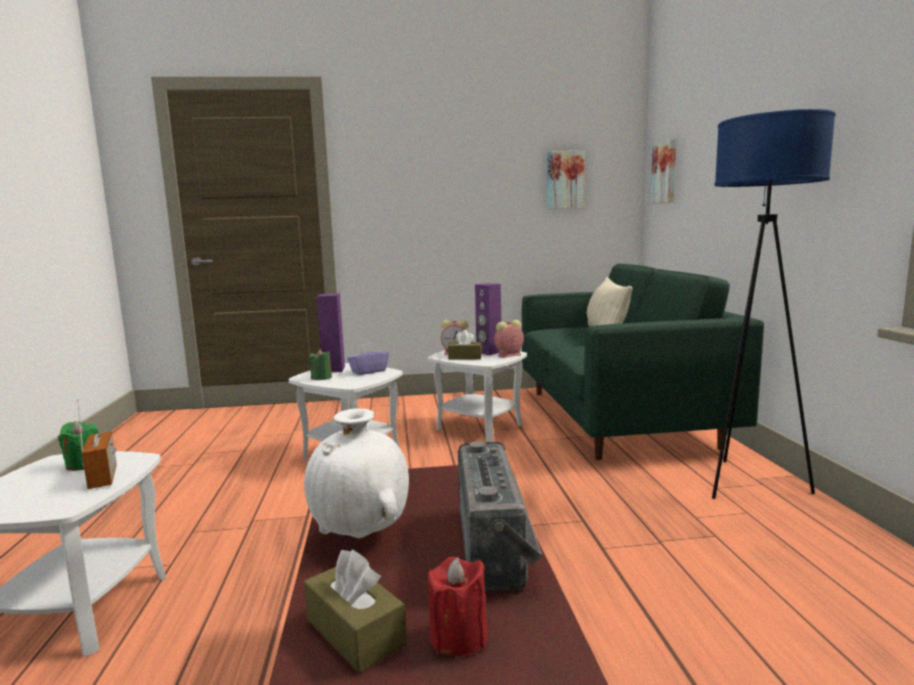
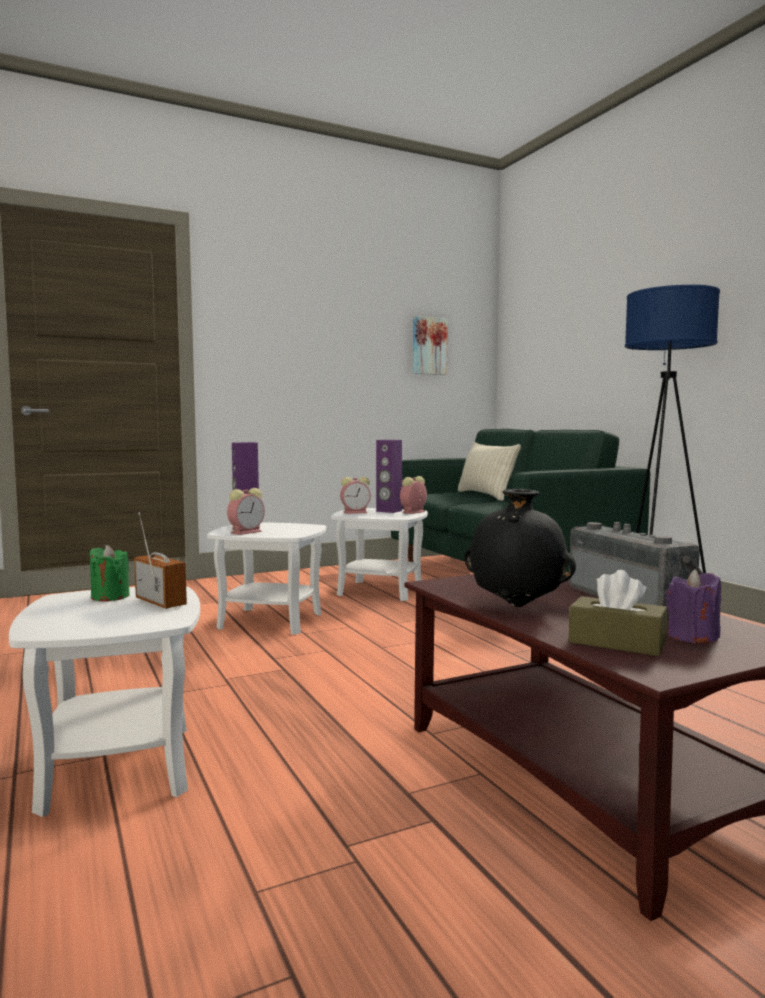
camera: 20 degrees left, 5 degrees down
(321, 378) = (247, 532): green candle -> alarm clock
(361, 535) = (517, 606): white vase -> black vase
(368, 371) = (289, 526): purple tissue box -> none
(458, 637) = (692, 636): red candle -> purple candle
(465, 357) = (372, 515): brown tissue box -> none
(665, 172) = (525, 344): picture -> none

